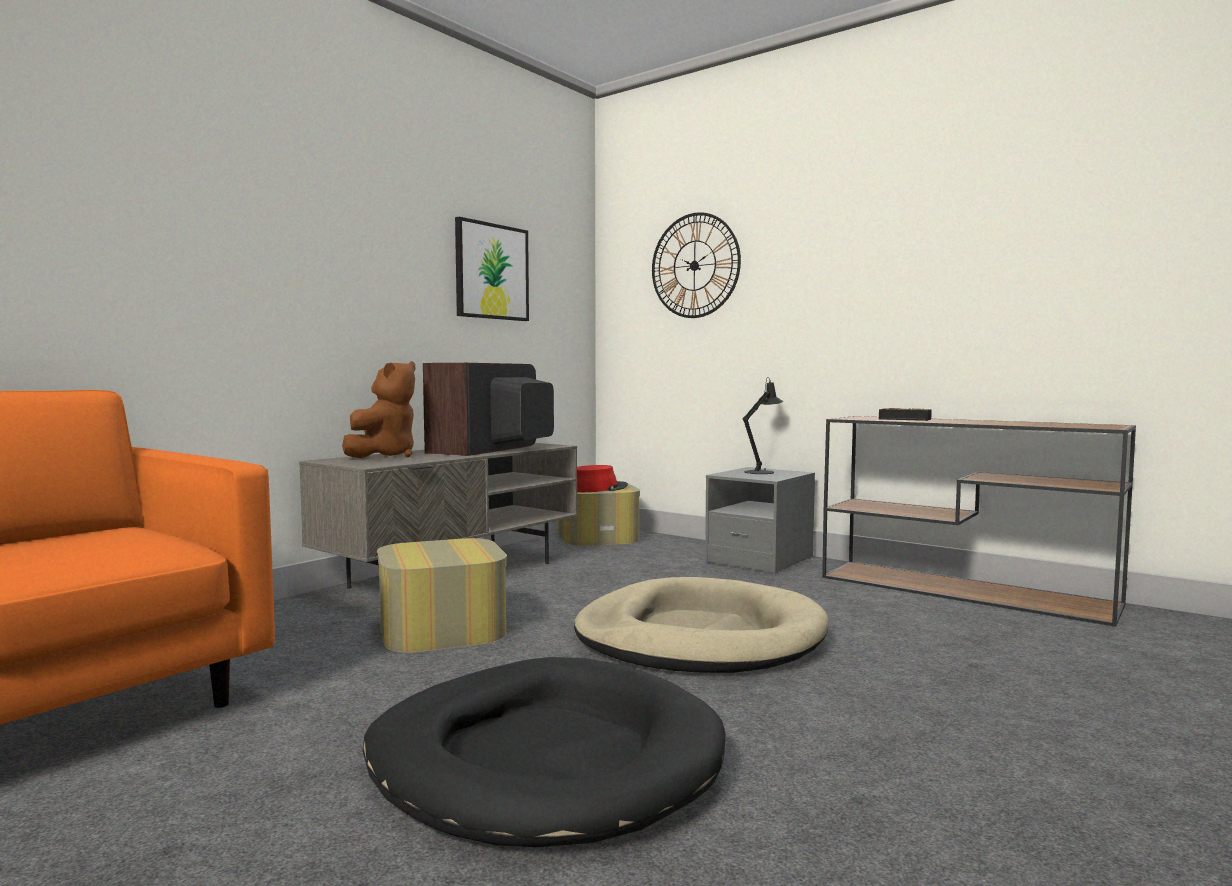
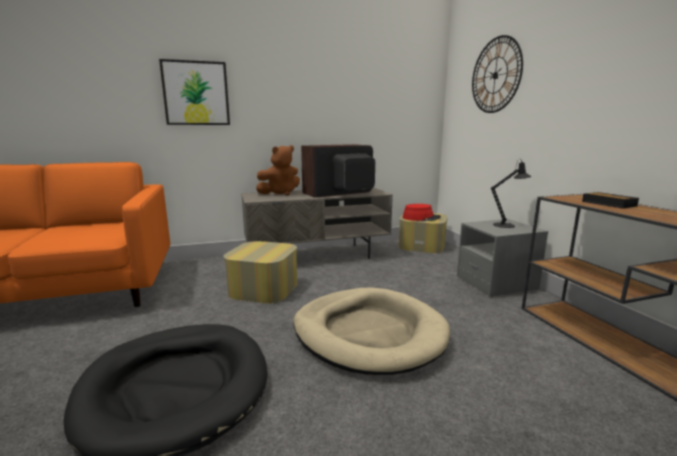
camera: 35 degrees right, 10 degrees up
(491, 271) = (363, 89): picture -> picture (196, 93)

